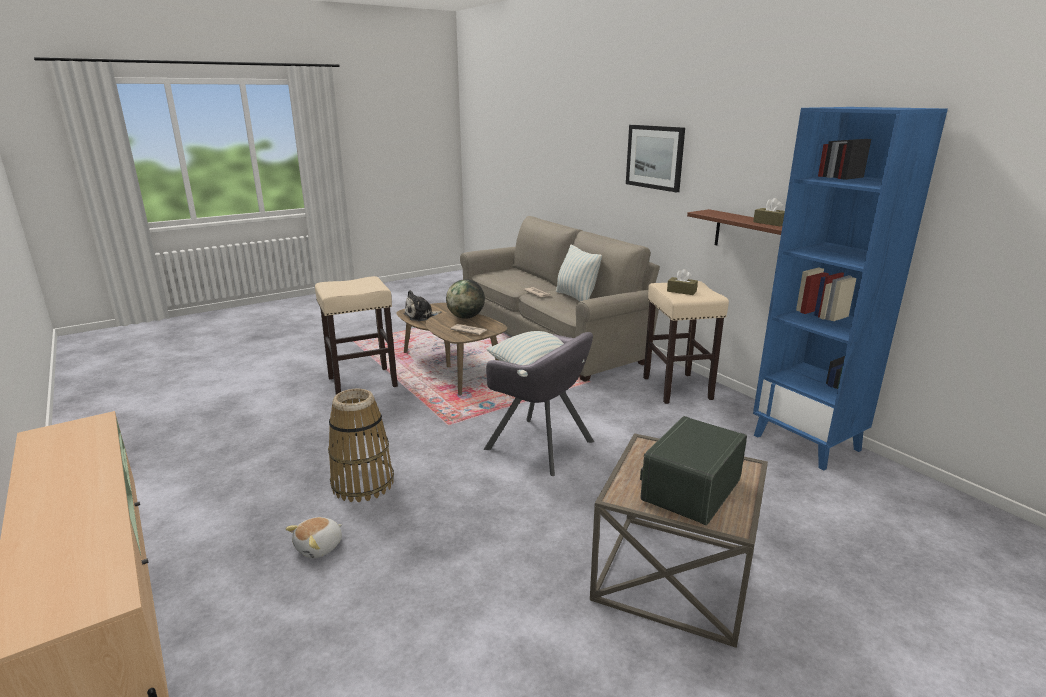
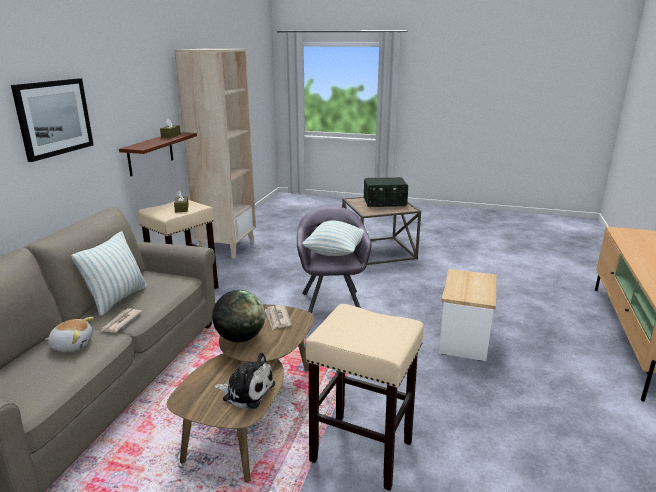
camera: 130 degrees left, 0 degrees up
(320, 547) = (512, 319): plush toy -> plush toy (72, 345)
(362, 483) = (463, 339): basket -> side table
(807, 443) = (227, 247): blue bookcase -> beige bookcase

